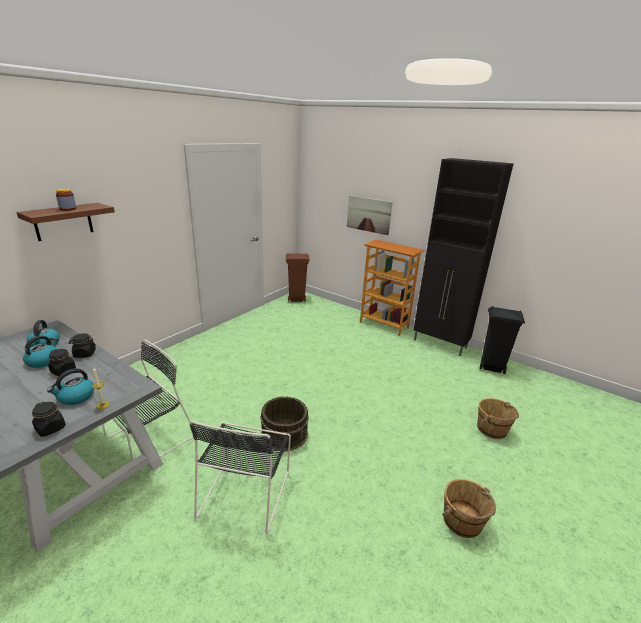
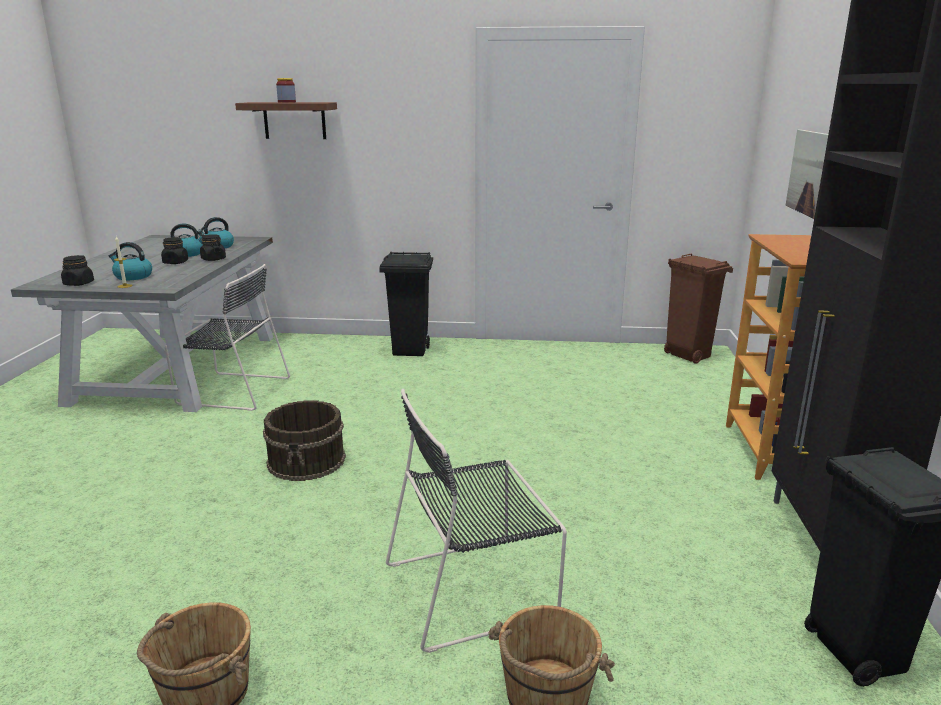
camera: 60 degrees right, 5 degrees down
(189, 355) = (410, 351): none -> black trash can
(246, 491) = (177, 471): black chair -> black chair (475, 588)

